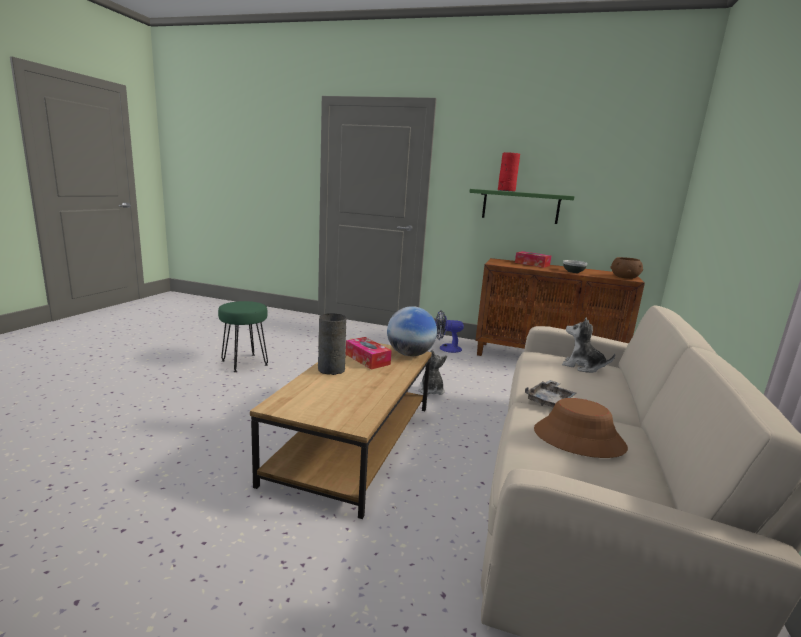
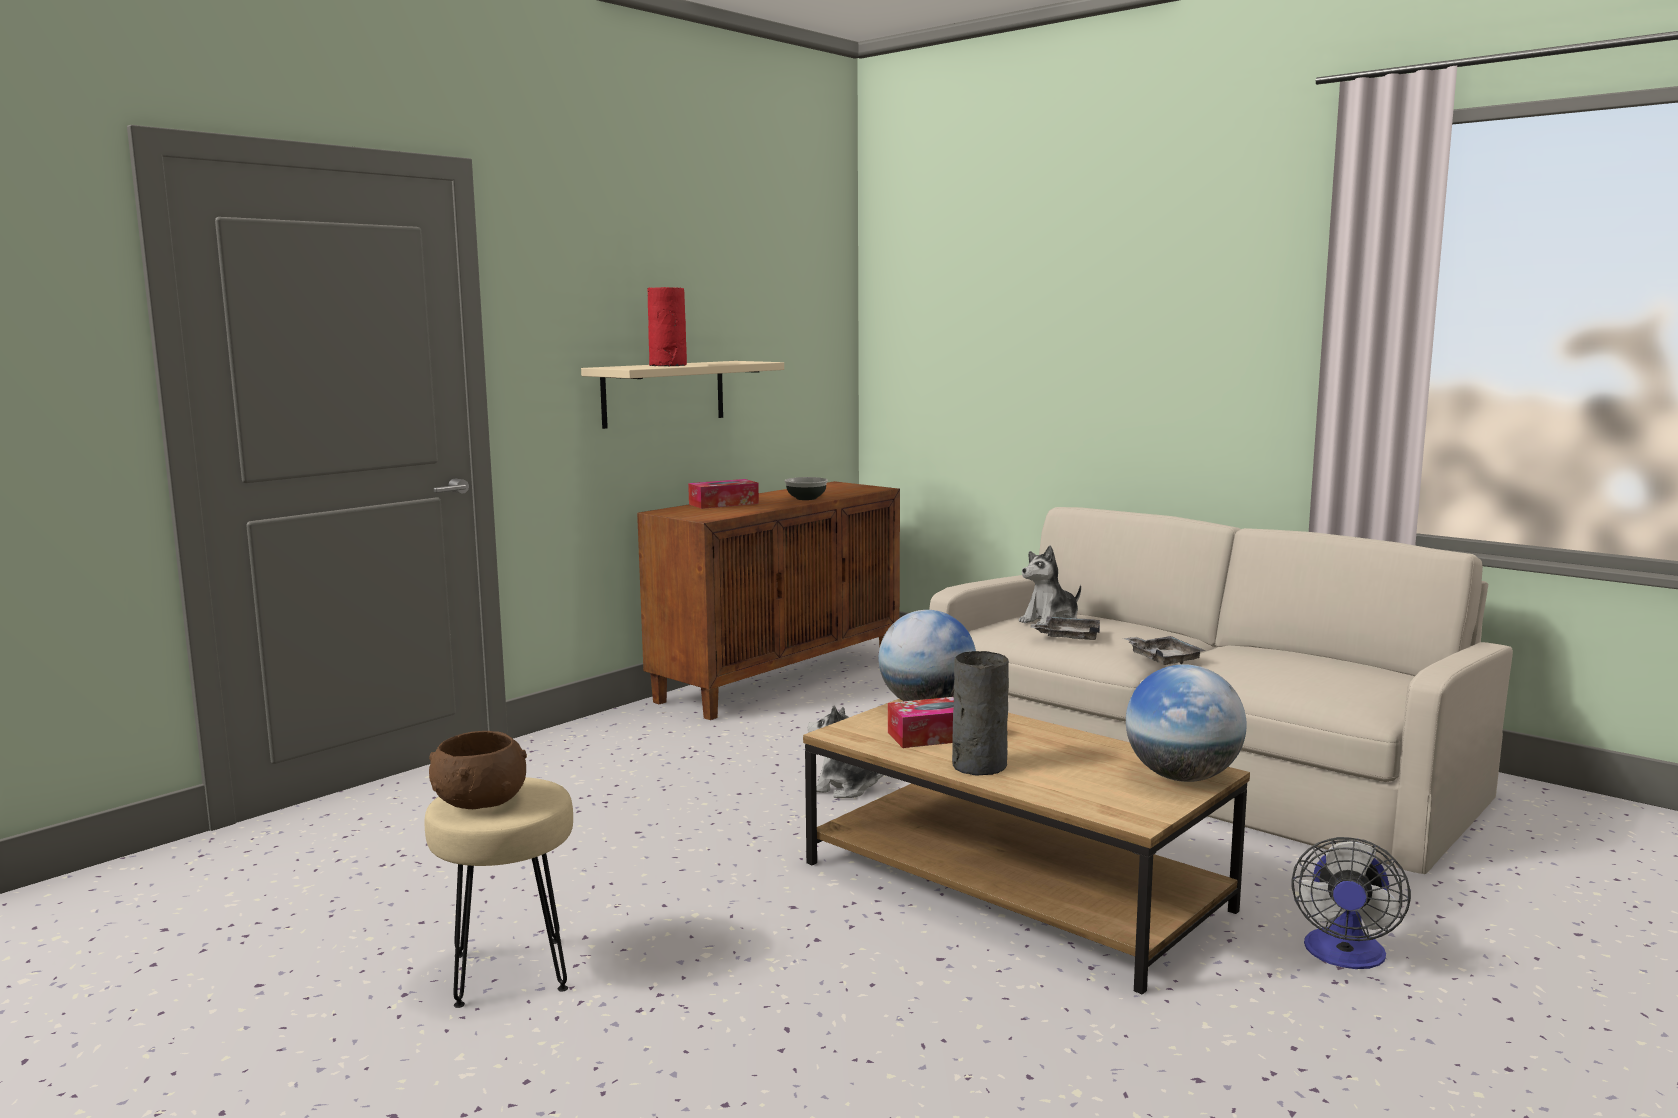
camera: 65 degrees left, 5 degrees down
(245, 362) = (508, 971): green stool -> beige stool
(343, 417) = (1182, 777): none -> globe
(446, 348) = (649, 736): fan -> fan (1344, 956)
(520, 206) = (663, 393): green shelf -> beige shelf
(552, 371) = (1068, 637): none -> grey tray
(578, 439) = (1277, 667): brown hat -> none
(624, 277) = (861, 488): brown bowl -> brown bowl (480, 801)

